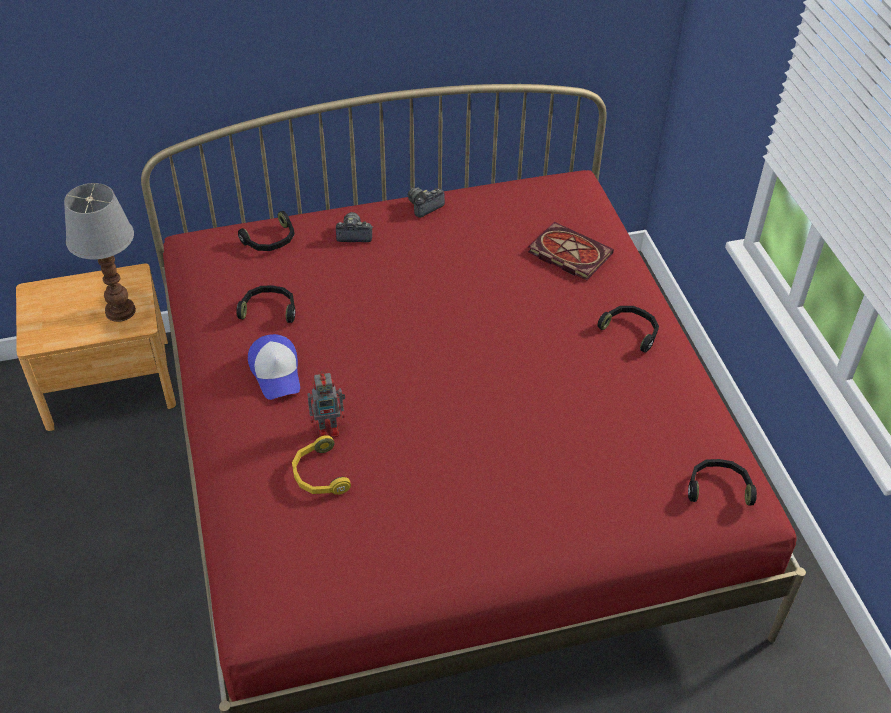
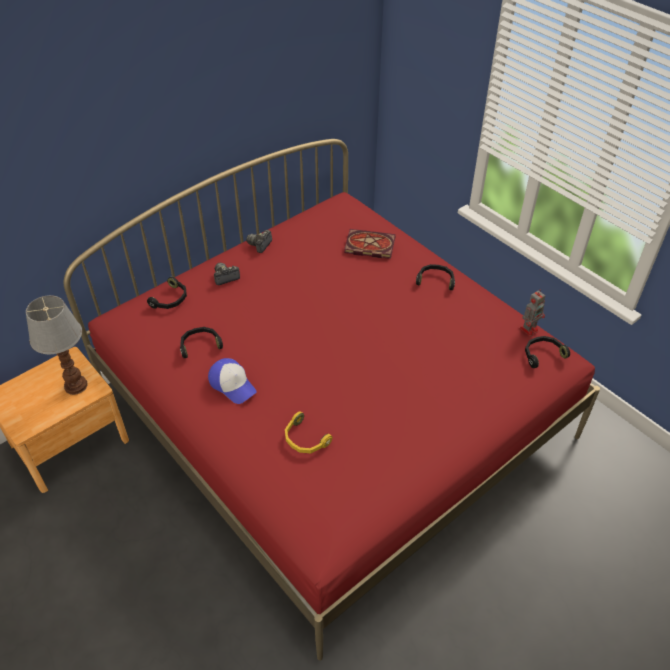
camera: 25 degrees left, 0 degrees up
(329, 428) = (291, 407): toy robot -> toy robot (529, 329)

